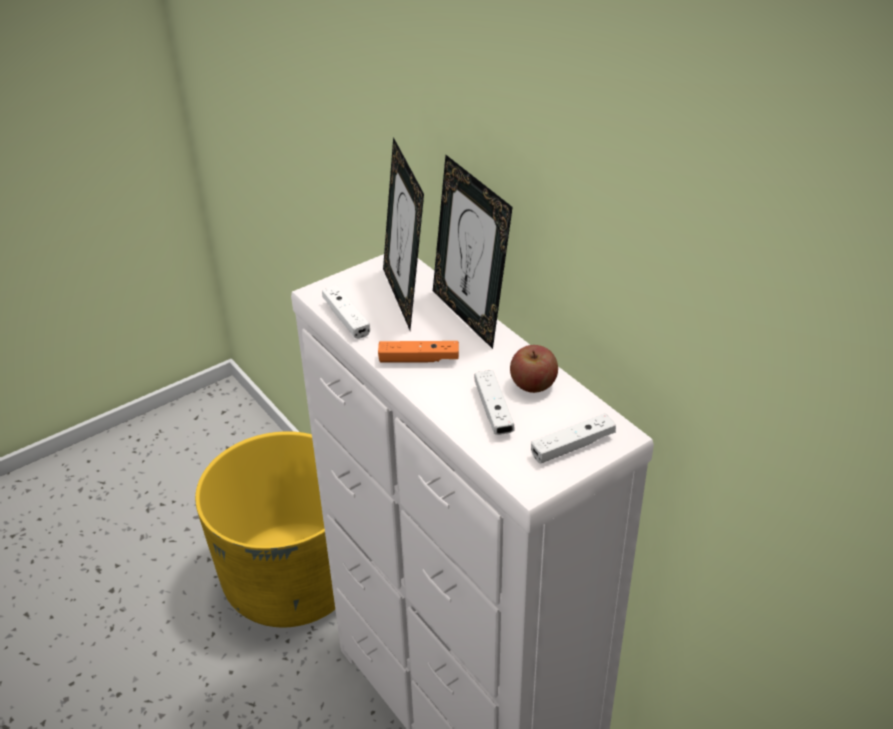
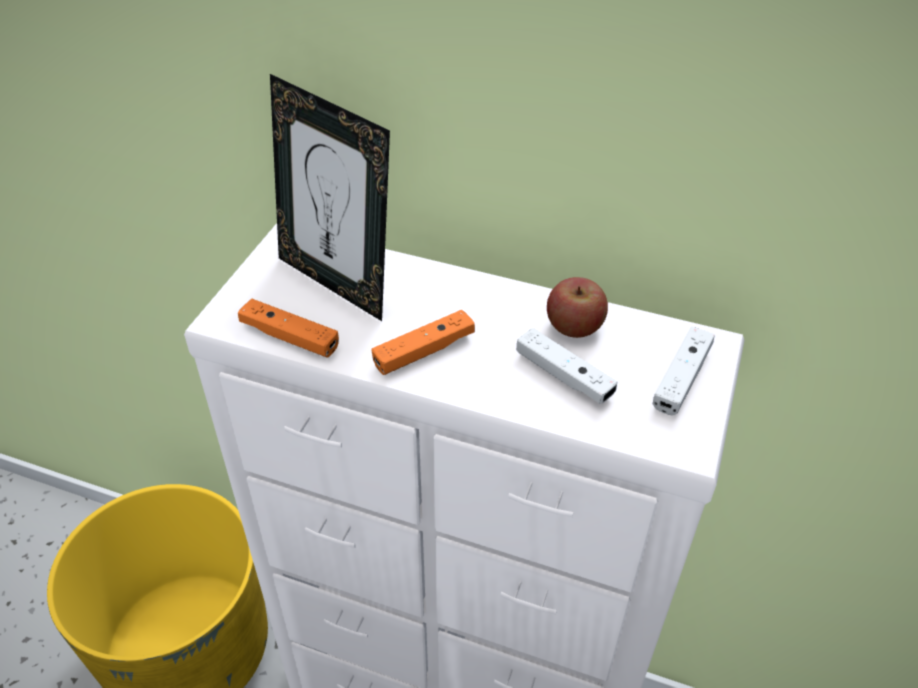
camera: 35 degrees left, 5 degrees up
(346, 318) = (289, 337): white game controller -> orange game controller
(469, 315) = (431, 275): picture frame -> none

